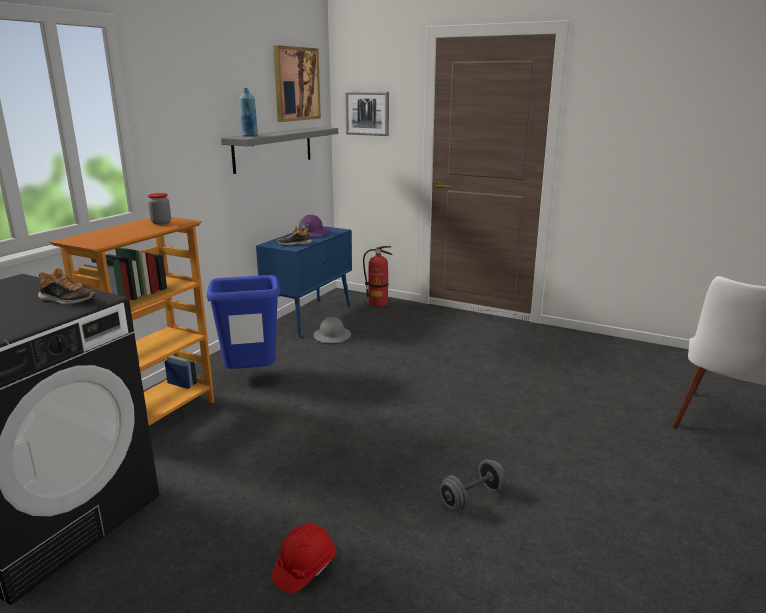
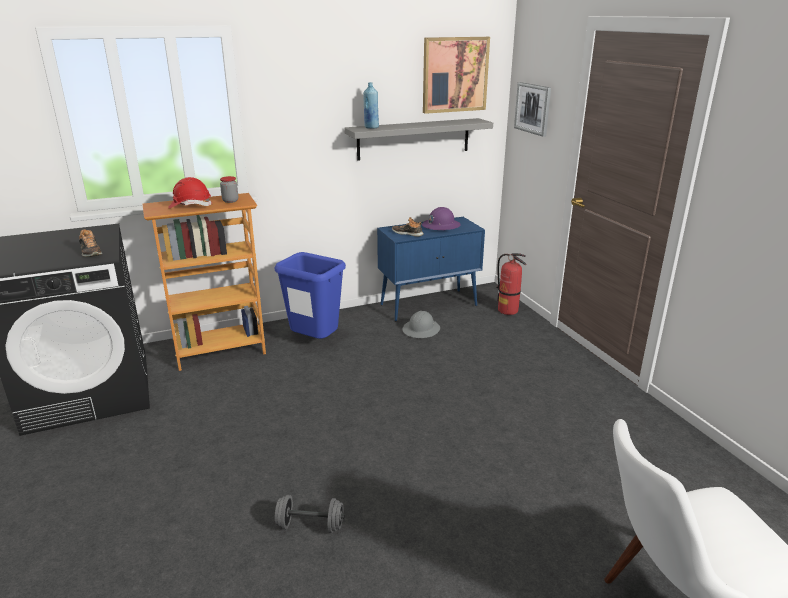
camera: 40 degrees right, 5 degrees up
(304, 568) = (145, 505): red hard hat -> red hard hat (190, 205)

